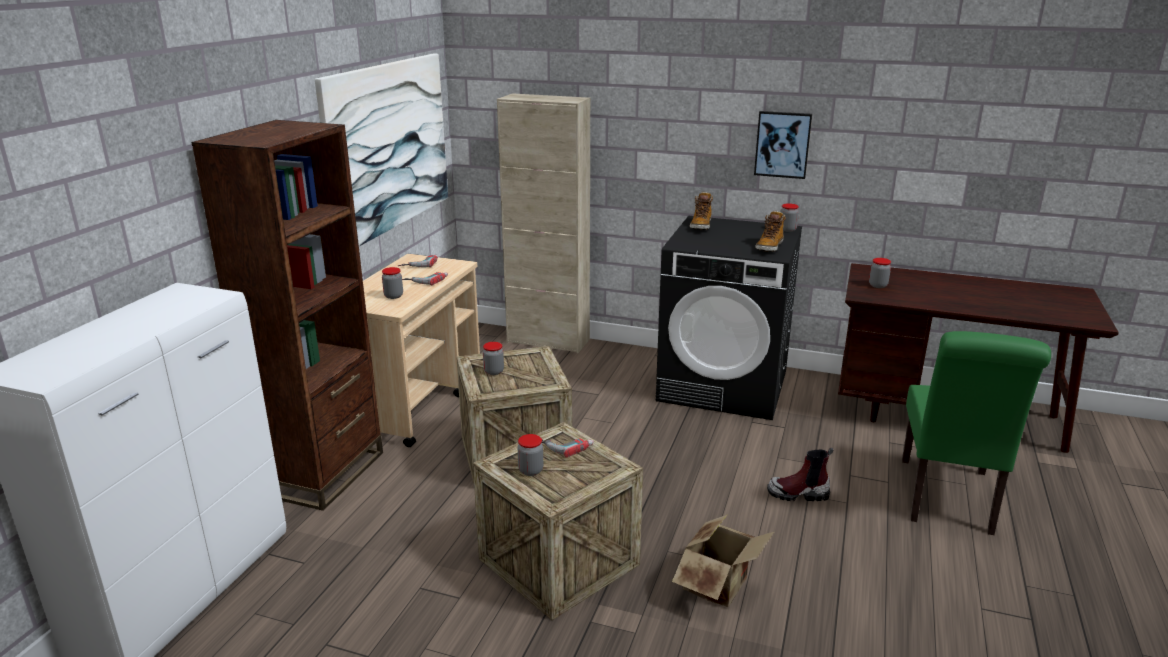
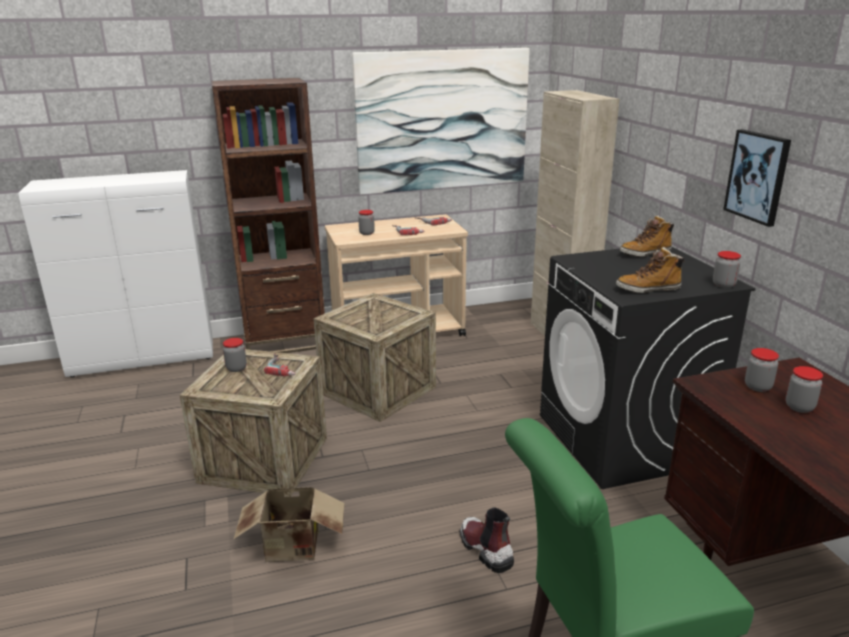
camera: 55 degrees right, 0 degrees up
(494, 371) = (366, 310): jar -> jar (799, 407)

